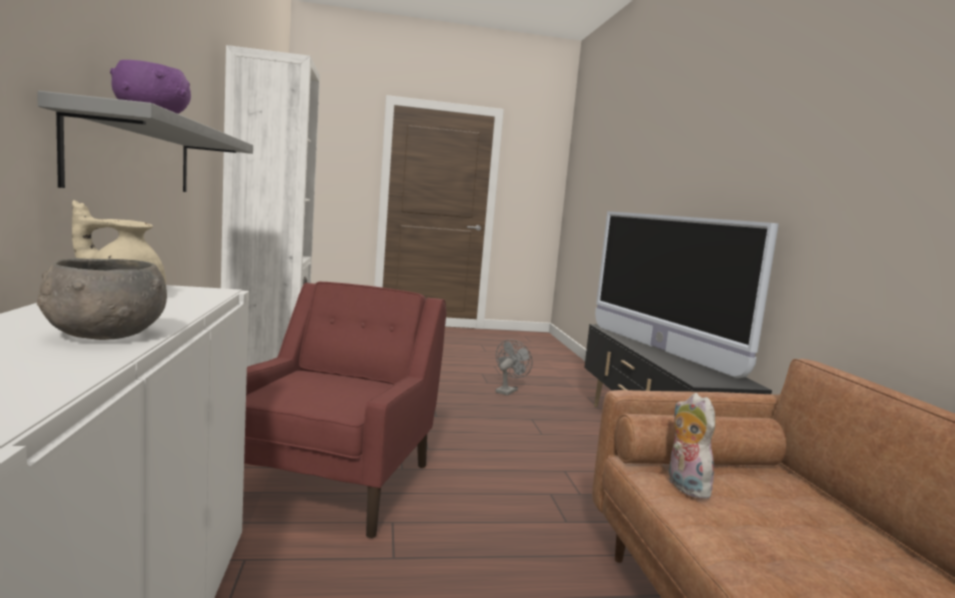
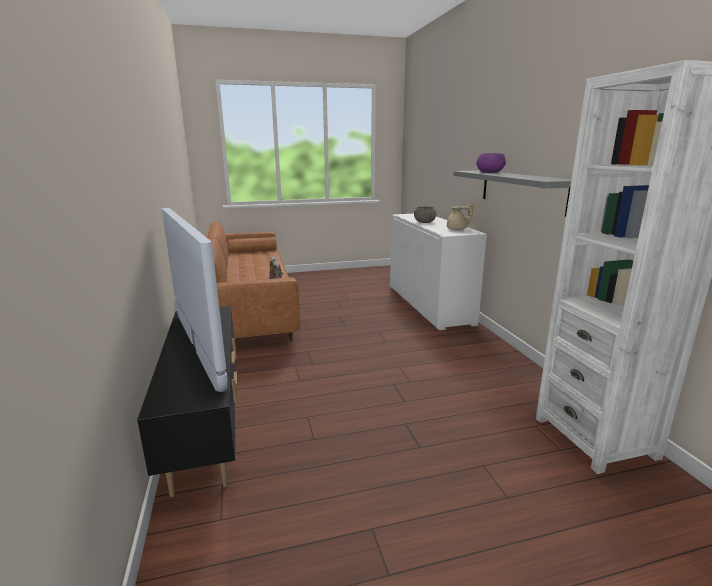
camera: 175 degrees right, 10 degrees up
(335, 483) = (426, 354): red armchair -> none
(508, 390) = (338, 506): grey fan -> none

